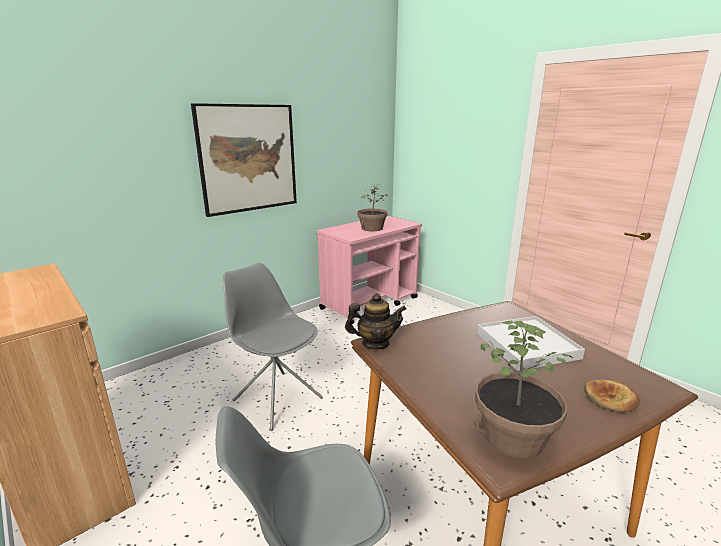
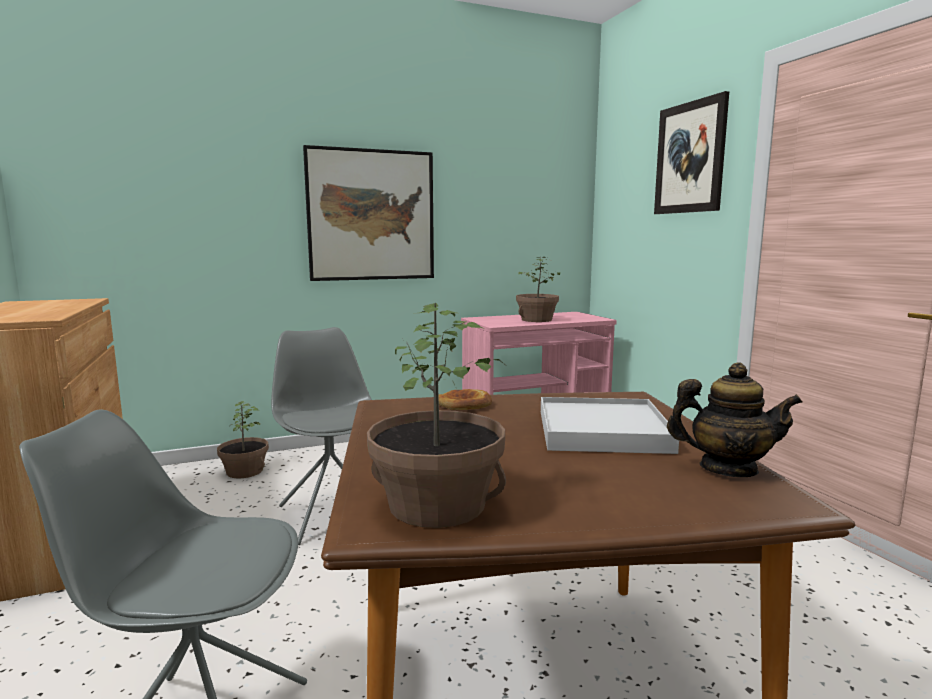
camera: 20 degrees right, 10 degrees down
(179, 375) = (244, 471): none -> potted plant
(375, 343) = (384, 405): teapot -> teapot (727, 469)
(476, 116) = (690, 158): none -> picture
(610, 399) = (662, 497): bread -> bread (464, 404)

